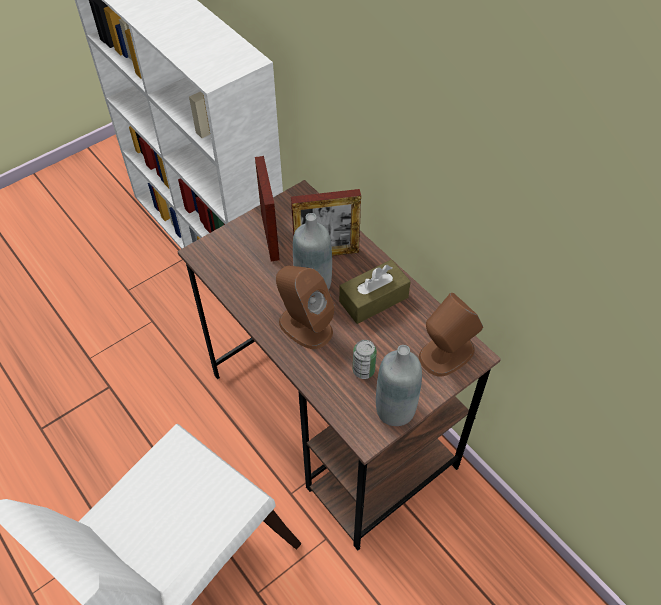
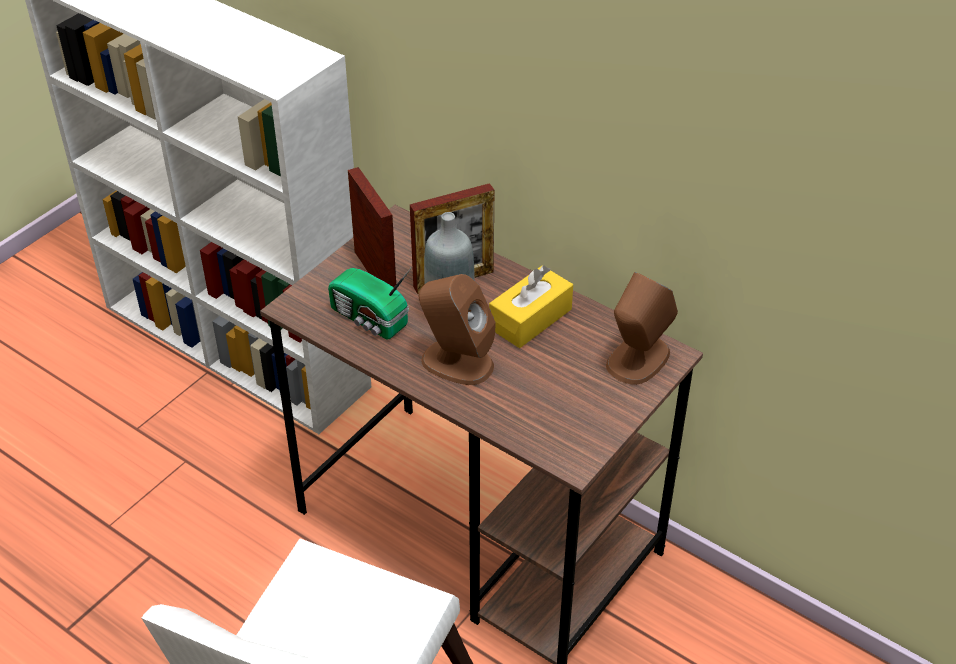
camera: 15 degrees left, 10 degrees down
(253, 275) = (369, 319): none -> radio
(363, 370) = (545, 395): can -> none
(373, 299) = (530, 319): brown tissue box -> yellow tissue box
(395, 410) = (598, 429): grey bottle -> none

